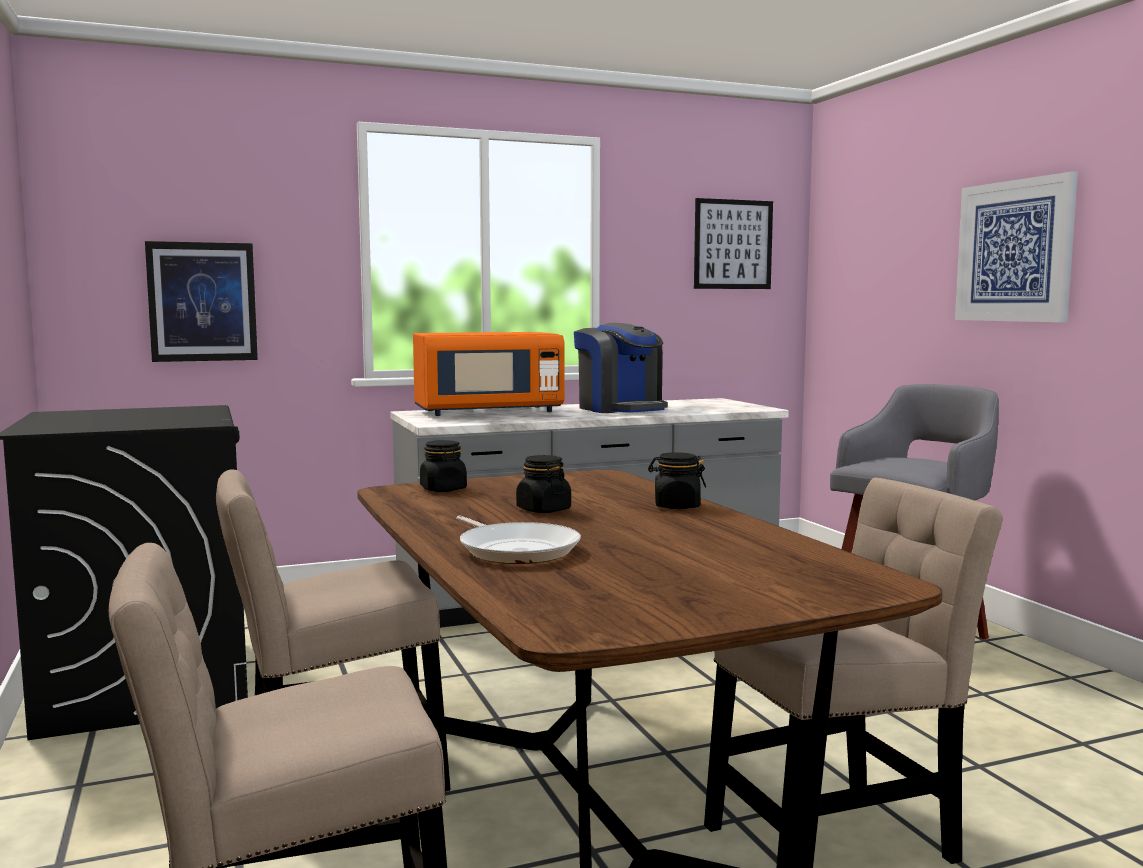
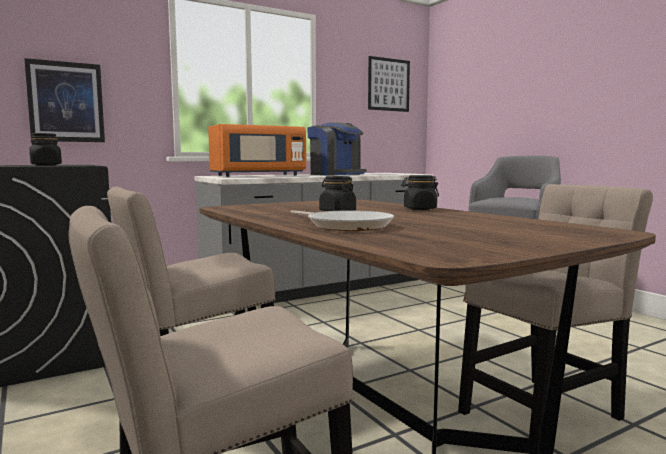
camera: 10 degrees left, 0 degrees up
(443, 489) = (258, 206): black jar -> black jar (46, 165)
(1014, 251) = (562, 78): picture -> none

